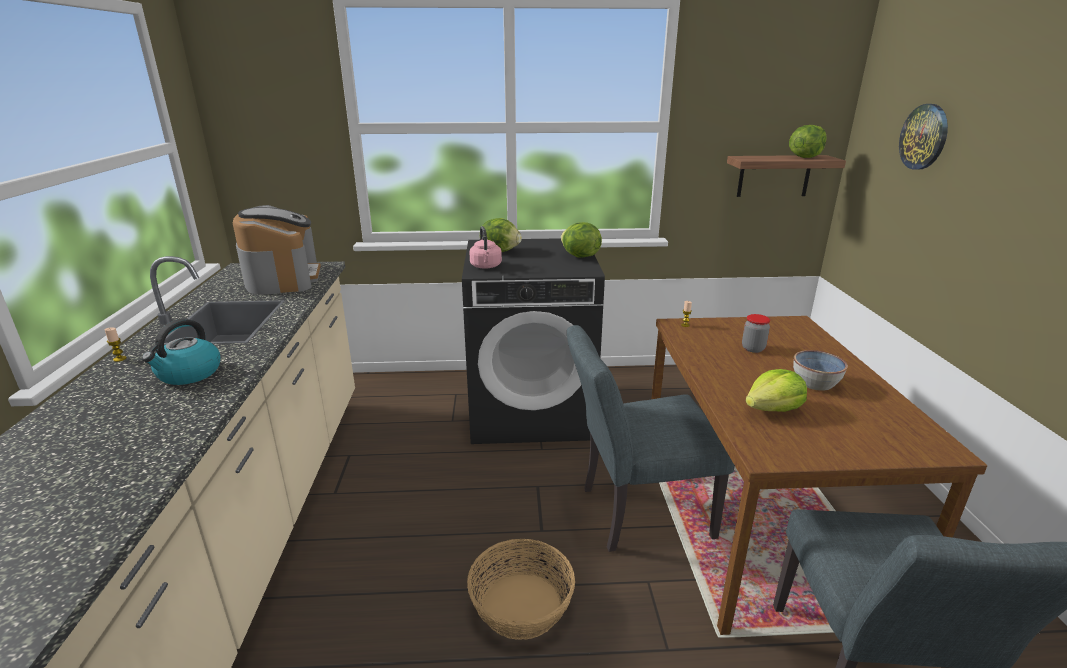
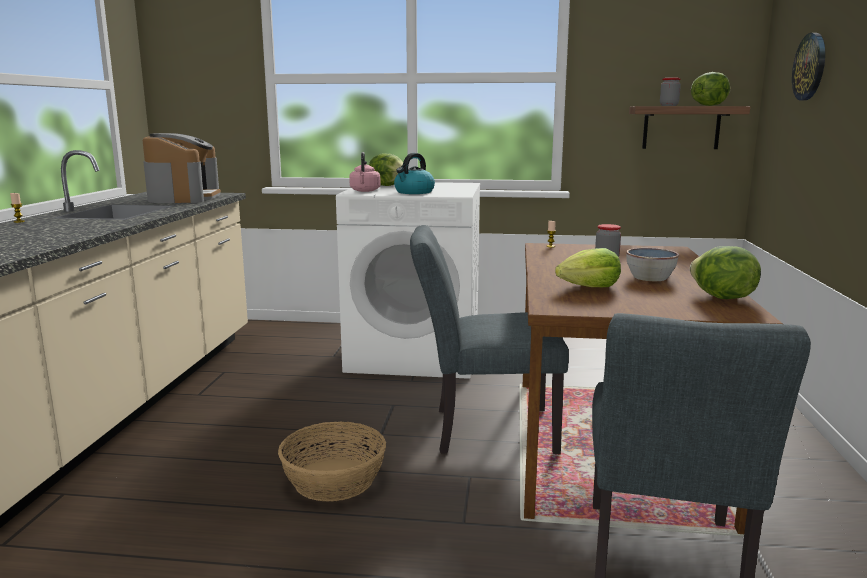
camera: 10 degrees right, 10 degrees down
(189, 374) = (66, 228): kettle -> kettle (414, 192)
(531, 410) = (415, 354): black washing machine -> white washing machine
(579, 256) = (460, 189): lettuce -> lettuce (721, 298)
(769, 158) = (669, 105): none -> jar

